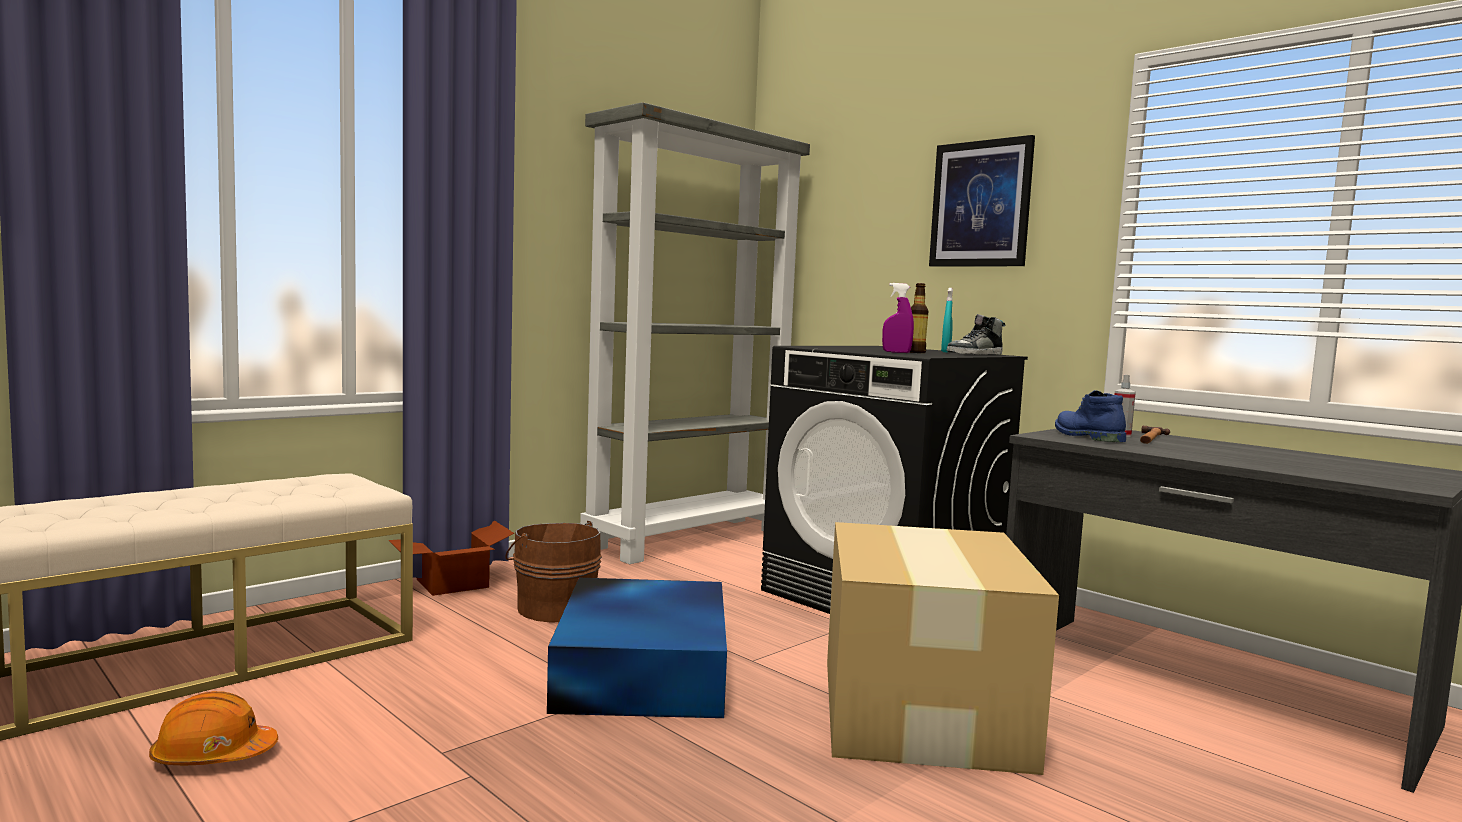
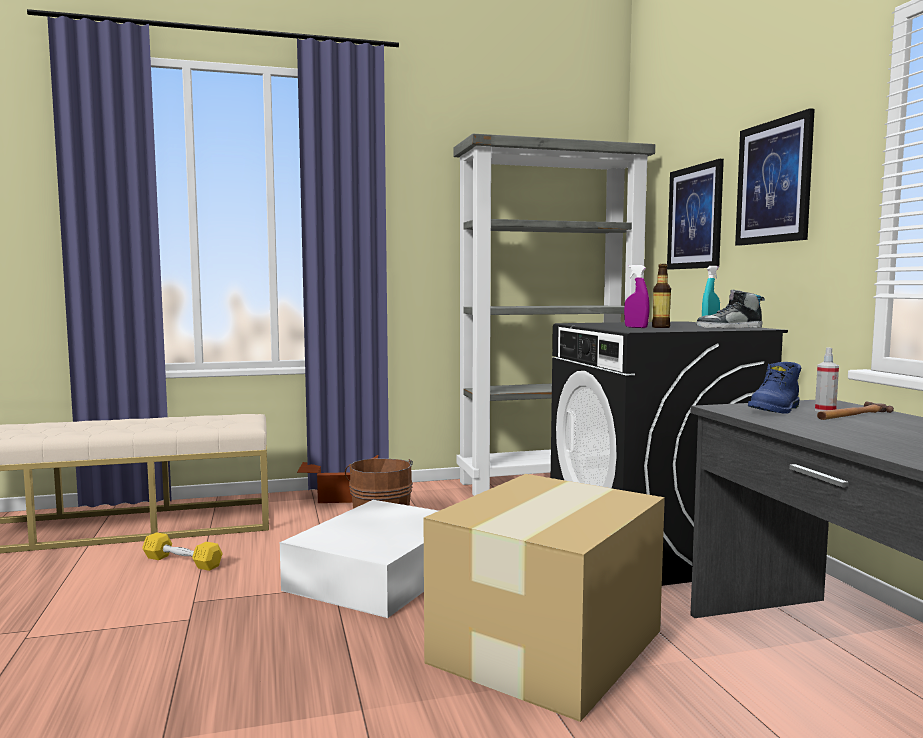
camera: 30 degrees right, 0 degrees up
(213, 756) = (89, 578): orange hard hat -> none
(341, 704) = (182, 562): none -> yellow dumbbell
(644, 669) = (382, 573): blue storage box -> white storage box
(866, 232) = (695, 217): none -> picture
(1086, 436) = (776, 410): blue boot -> blue boot turned 150 degrees counterclockwise

